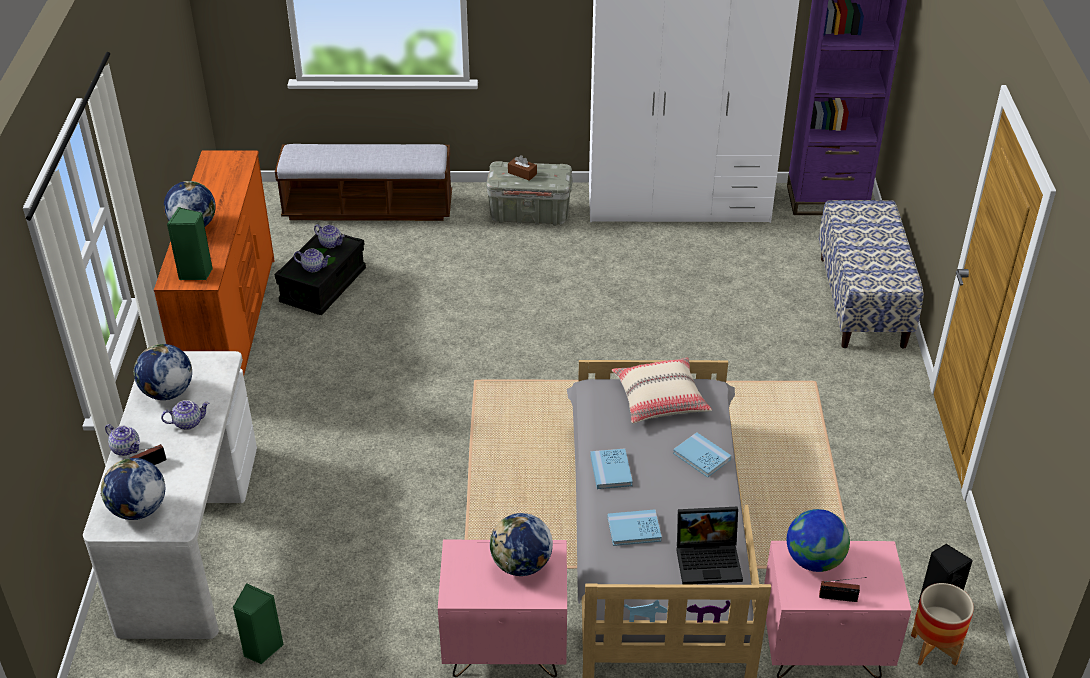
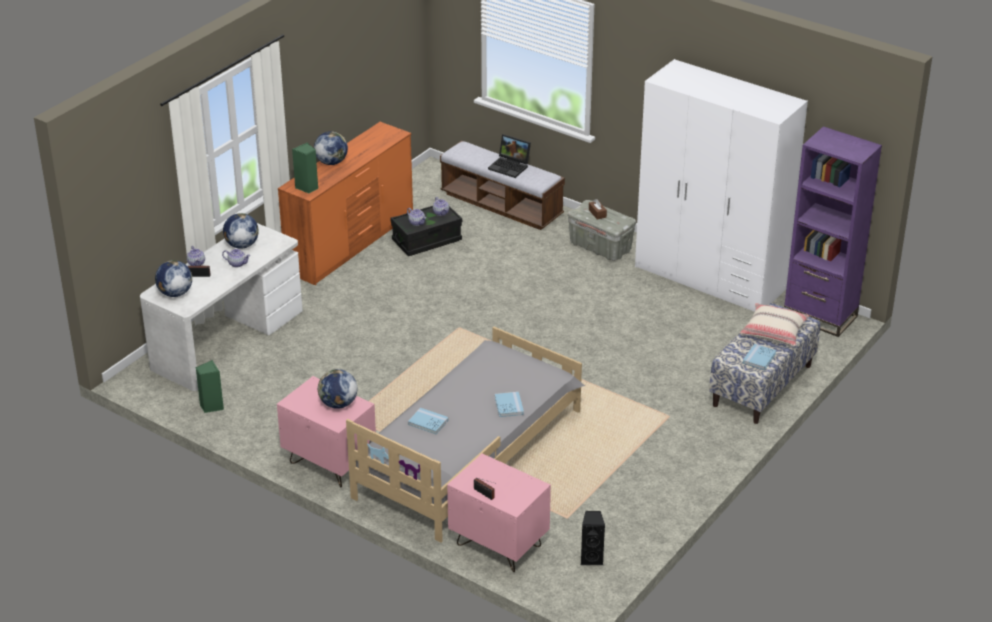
camera: 35 degrees right, 5 degrees down
(611, 470) = (449, 390): blue book -> blue book (759, 358)
(660, 399) = (521, 368): beige pillow -> beige pillow (773, 331)
(709, 560) = (451, 454): laptop -> laptop (510, 166)
(814, 560) = (493, 472): globe -> none
(933, 650) = (563, 576): planter -> none

